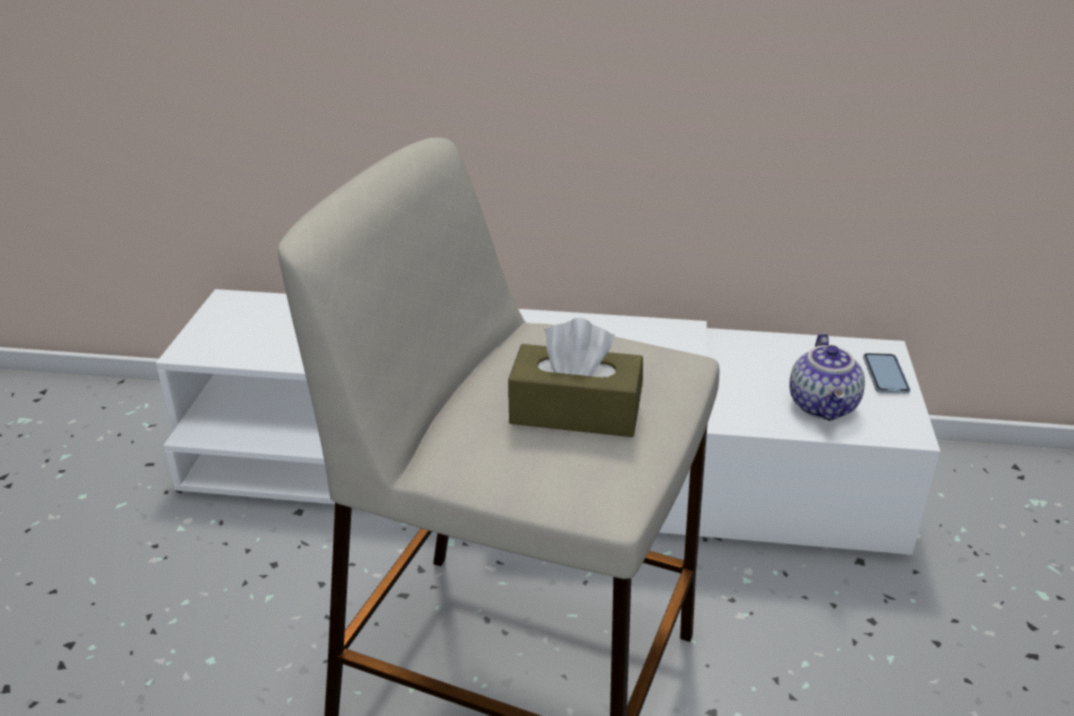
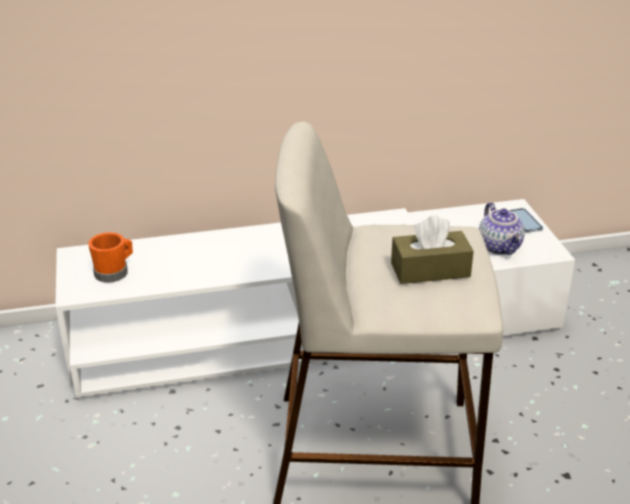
camera: 20 degrees left, 0 degrees up
(258, 332) = (114, 272): none -> orange mug

